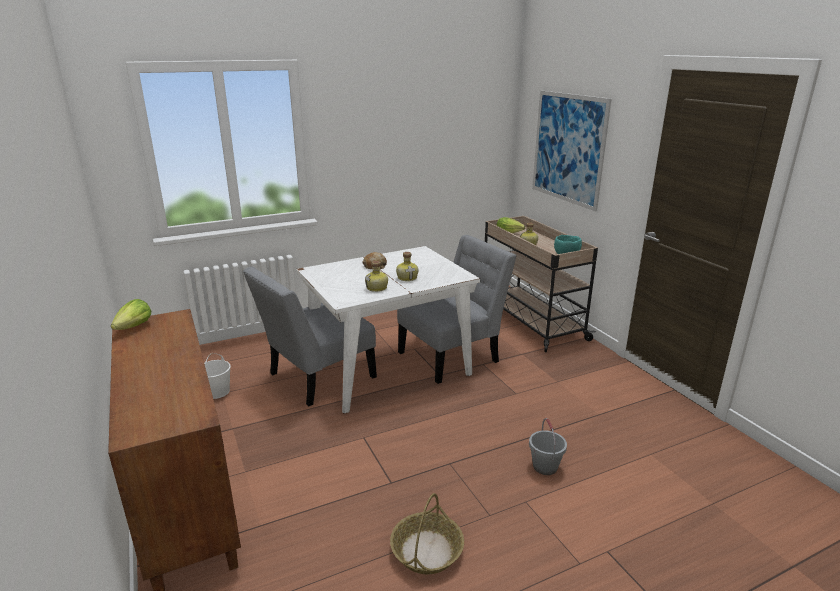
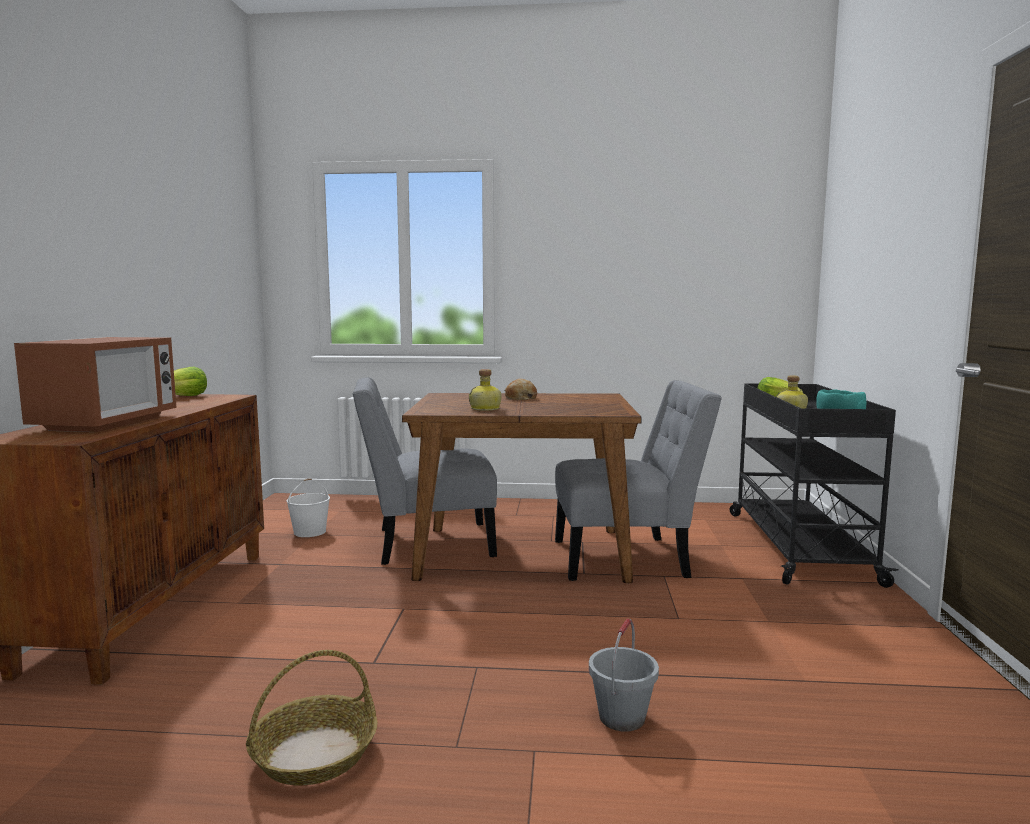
camera: 30 degrees right, 15 degrees down
(167, 388) = (107, 423): none -> microwave
(388, 369) = (521, 553): white dining table -> brown dining table
(407, 277) = (541, 407): bottle -> none
(529, 320) = (797, 545): beige cart -> black cart
(568, 148) = (870, 262): picture -> none

